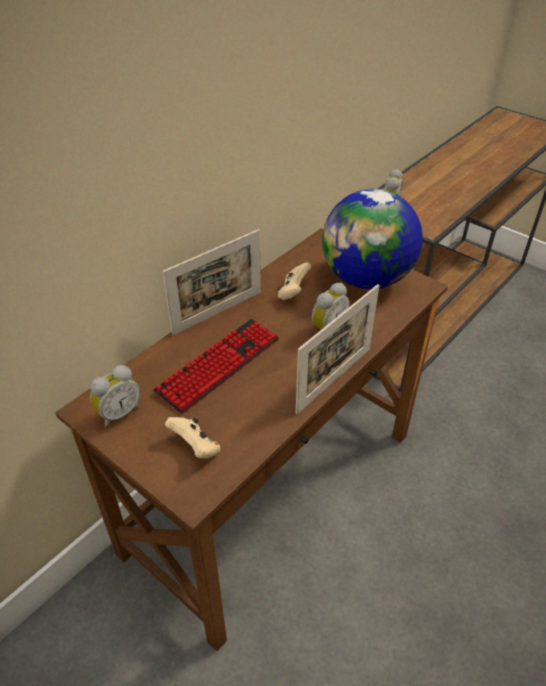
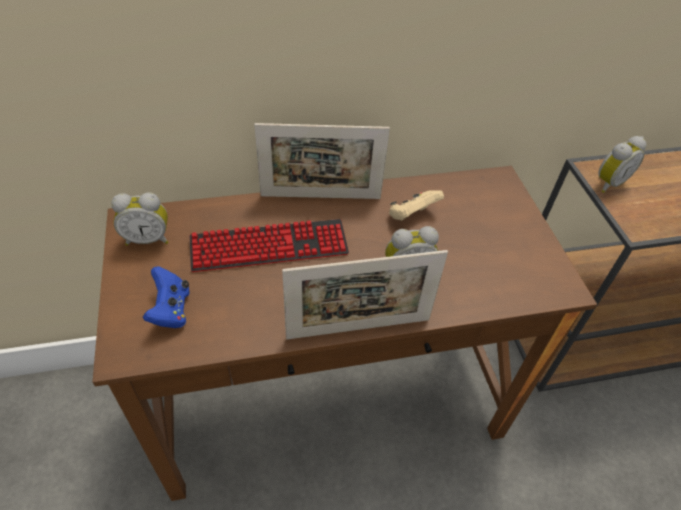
camera: 35 degrees right, 5 degrees up
(196, 447) = (171, 310): beige game controller -> blue game controller
(367, 279) = (505, 244): globe -> none

